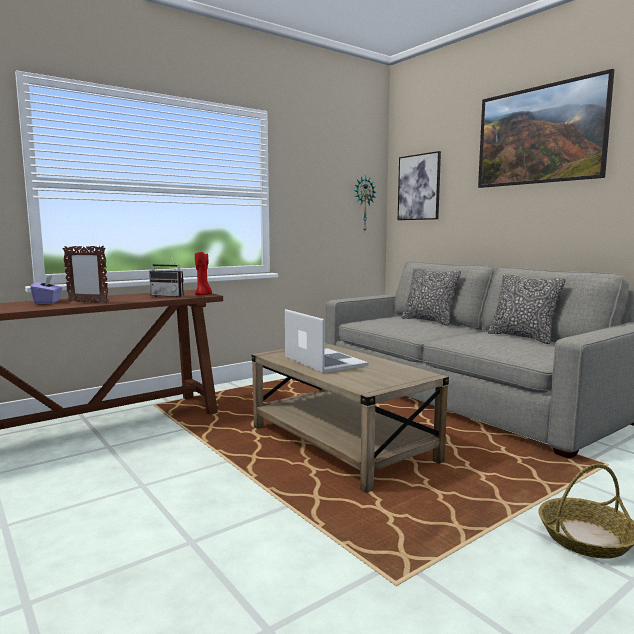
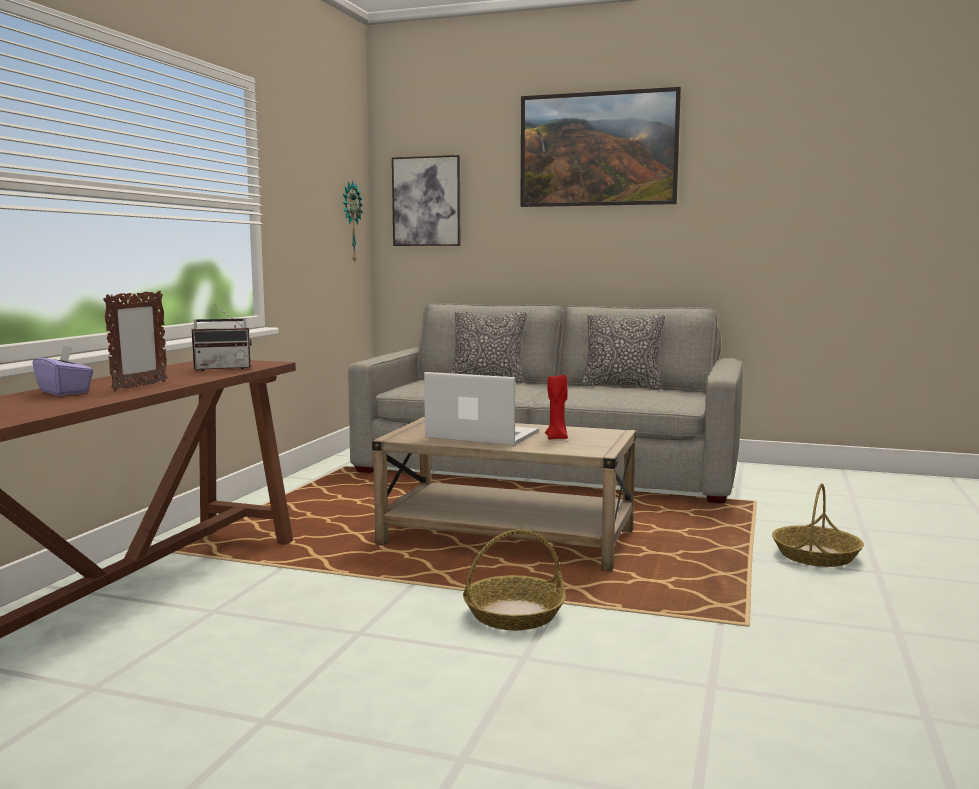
camera: 35 degrees left, 0 degrees up
(88, 302) = (139, 386): picture frame -> picture frame turned 45 degrees counterclockwise
(203, 295) = (265, 363): red candle -> red candle (557, 438)
(244, 505) = (514, 614): none -> basket

